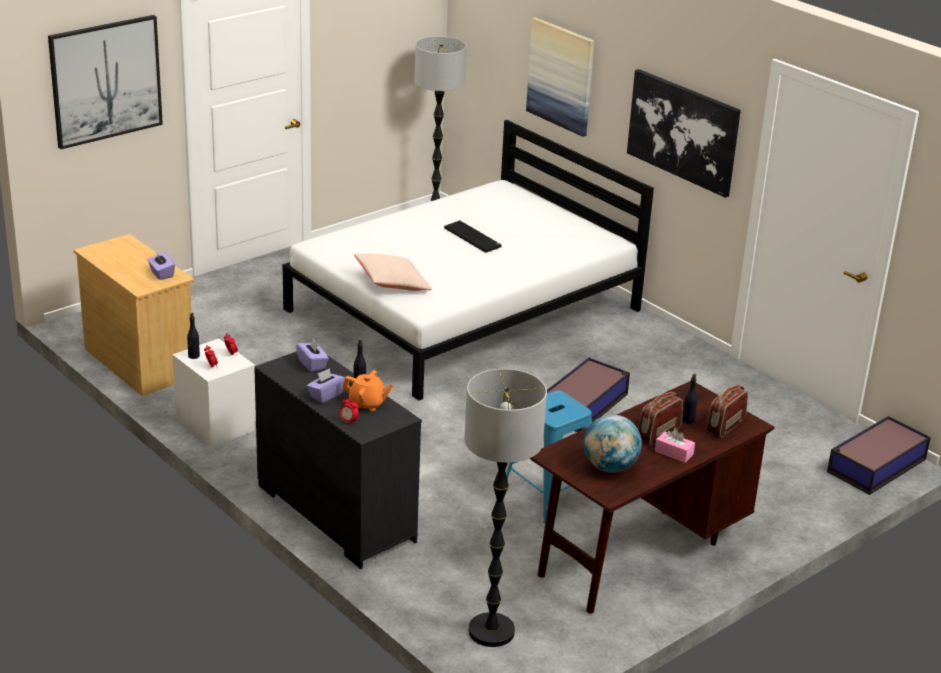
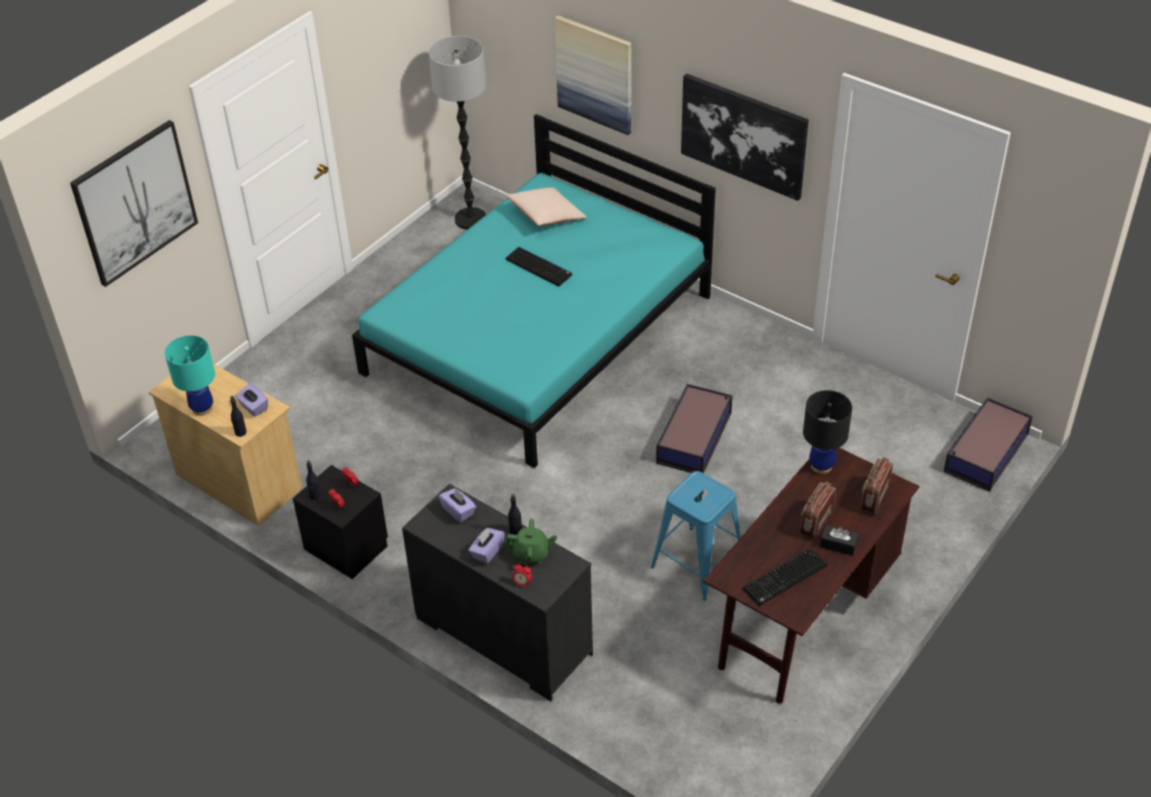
camera: 10 degrees left, 15 degrees up
(115, 267) = (202, 408): none -> turquoise table lamp
(217, 424) = (347, 546): white nightstand -> black nightstand
(367, 404) = (531, 554): orange teapot -> green teapot
(392, 283) = (480, 351): beige pillow -> beige pillow (546, 216)
(465, 310) = (539, 334): white bed -> turquoise bed
(491, 631) = (697, 748): floor lamp -> none
(609, 467) = (785, 579): globe -> keyboard
(674, 453) = (838, 545): pink tissue box -> black tissue box
(680, 396) = (821, 466): none -> black table lamp
(688, 421) = (838, 497): black bottle -> black bottle (240, 432)

